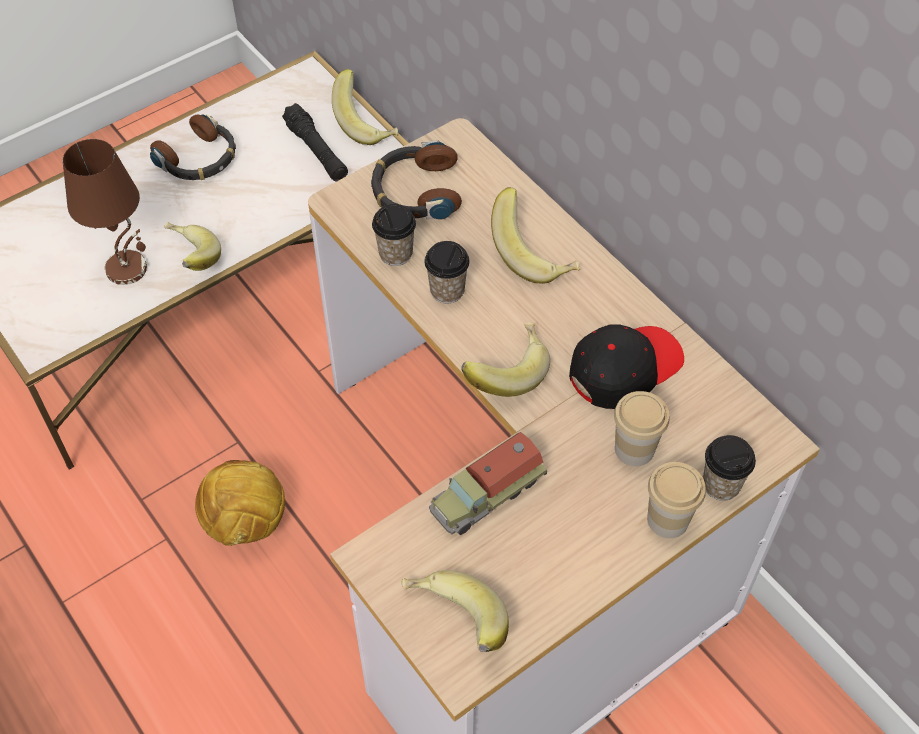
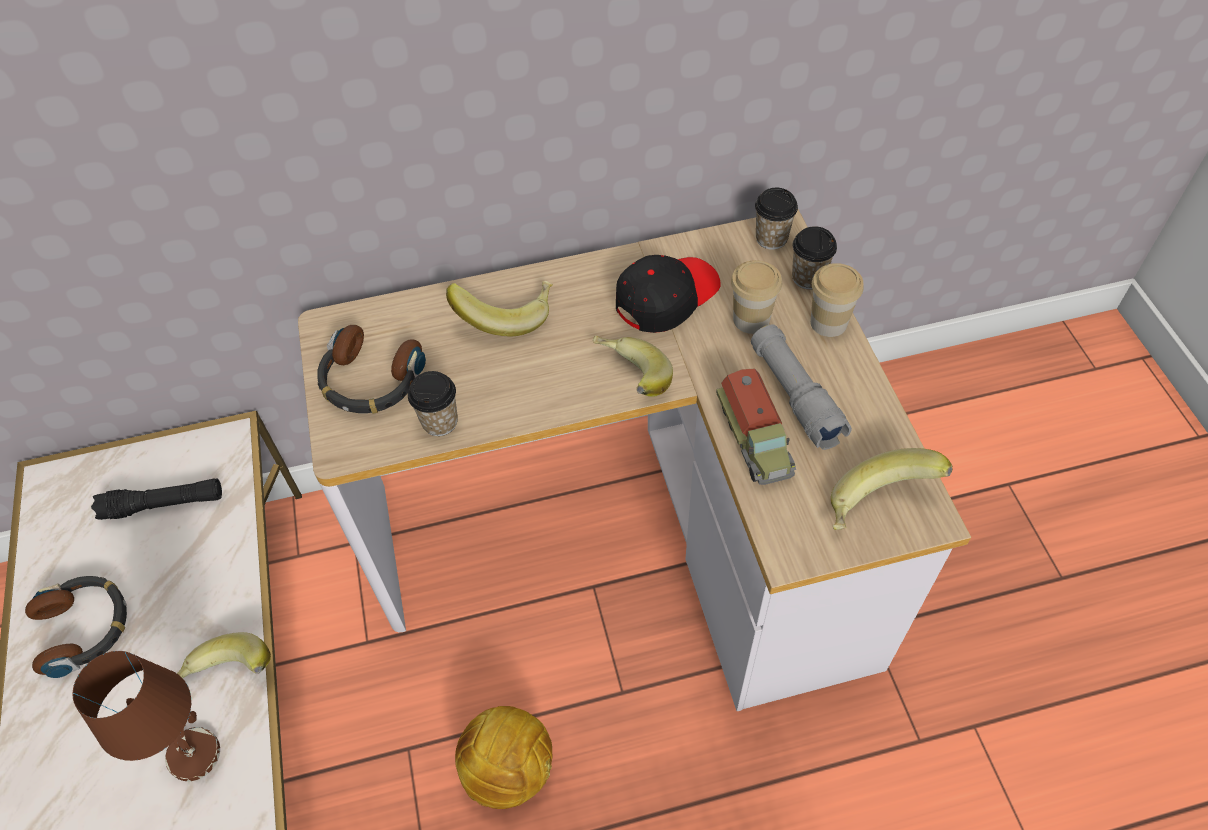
camera: 65 degrees left, 0 degrees up
(367, 124) = (162, 446): banana -> none
(447, 290) = (510, 394): cup -> cup (771, 238)
(555, 514) = (795, 396): none -> grey flashlight
(624, 369) = (666, 297): black cap -> black cap turned 60 degrees clockwise

